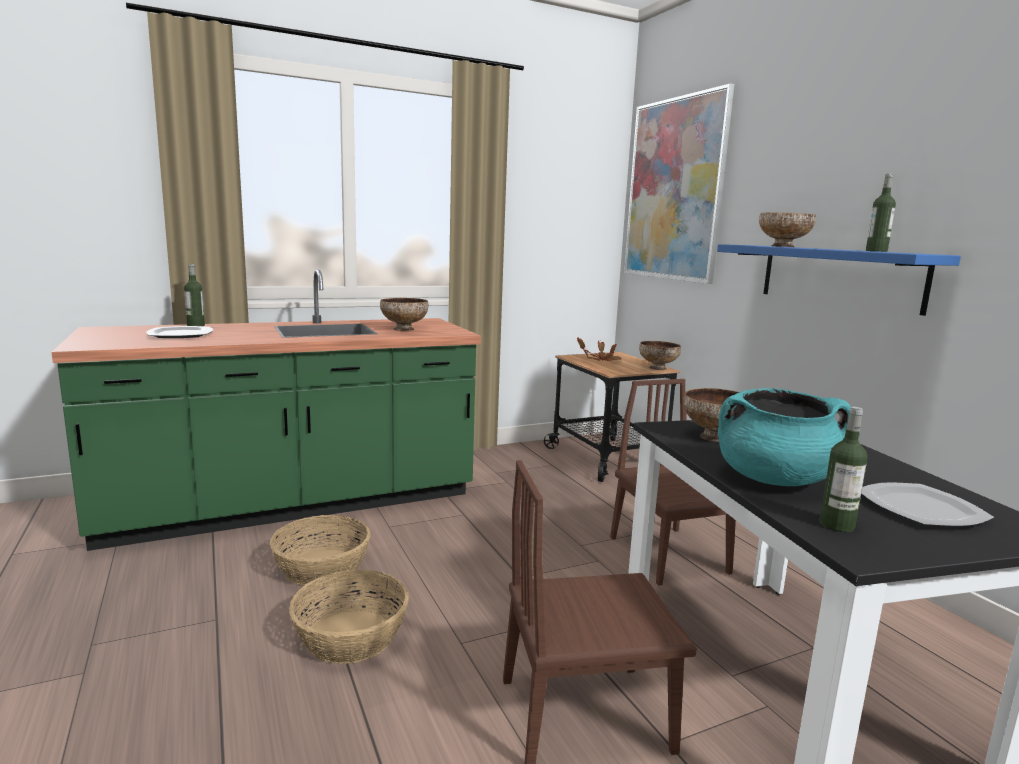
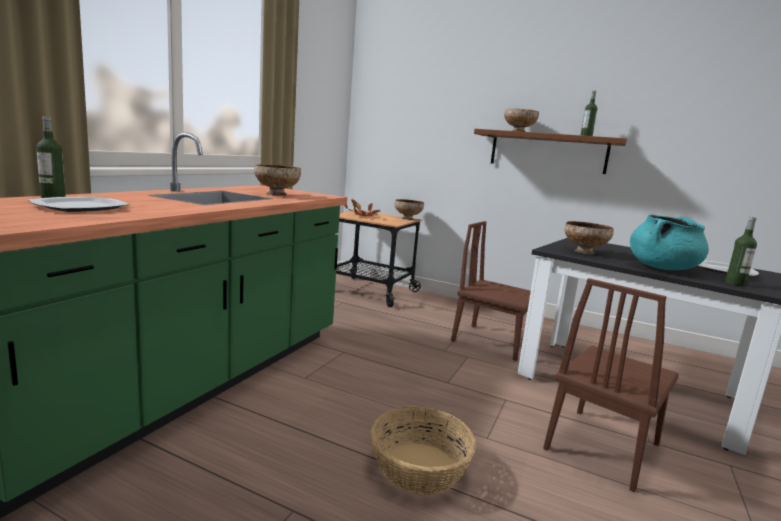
camera: 40 degrees left, 0 degrees up
(322, 567) = (308, 427): basket -> none
(674, 190) = (405, 88): picture -> none
(839, 276) = (548, 152): blue shelf -> brown shelf

